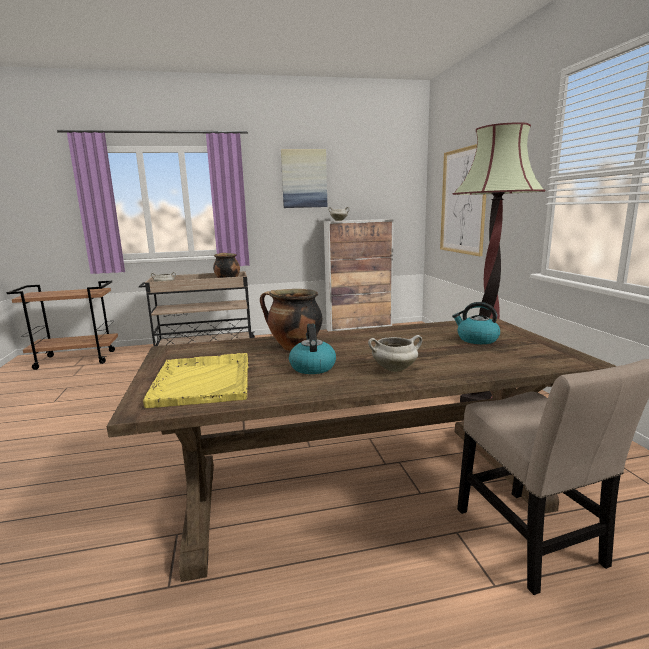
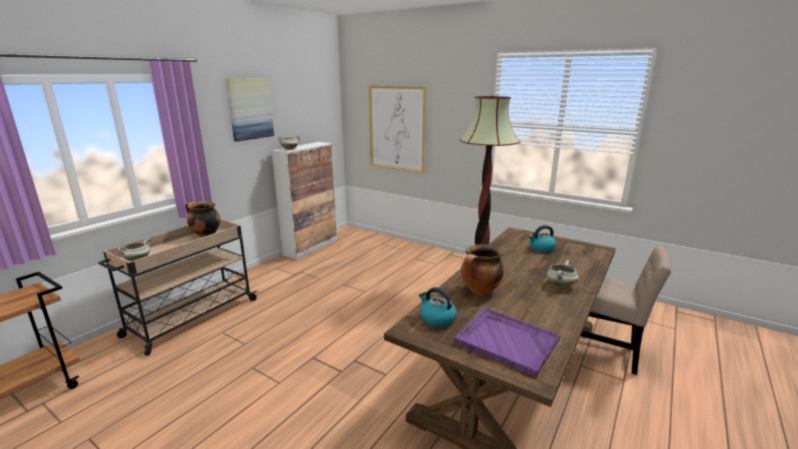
camera: 45 degrees left, 5 degrees up
(203, 381) = (506, 341): yellow tray -> purple tray
(312, 367) = (527, 301): kettle -> kettle (437, 319)

